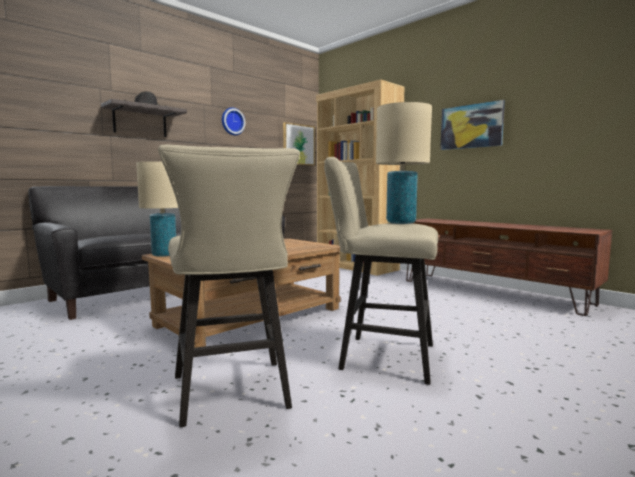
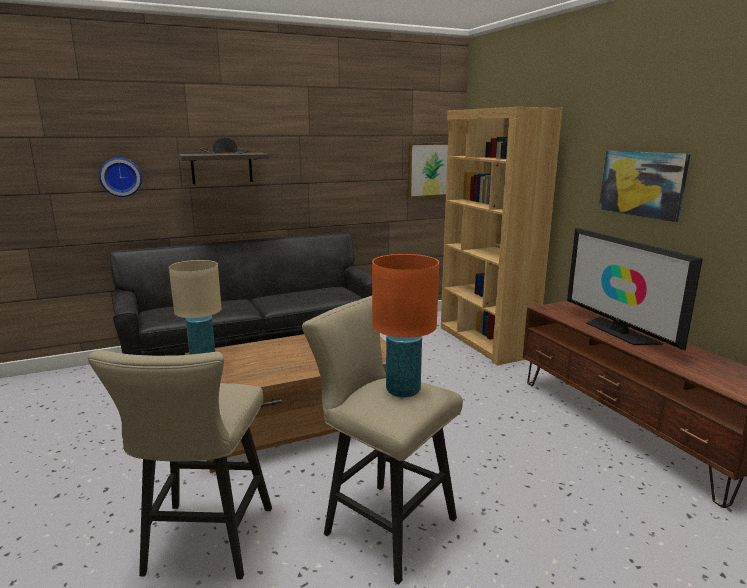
camera: 20 degrees right, 10 degrees up
(232, 121) = (336, 152): wall clock -> wall clock (120, 177)
(401, 223) = (403, 391): beige table lamp -> orange table lamp
(476, 223) = (619, 332): none -> television

